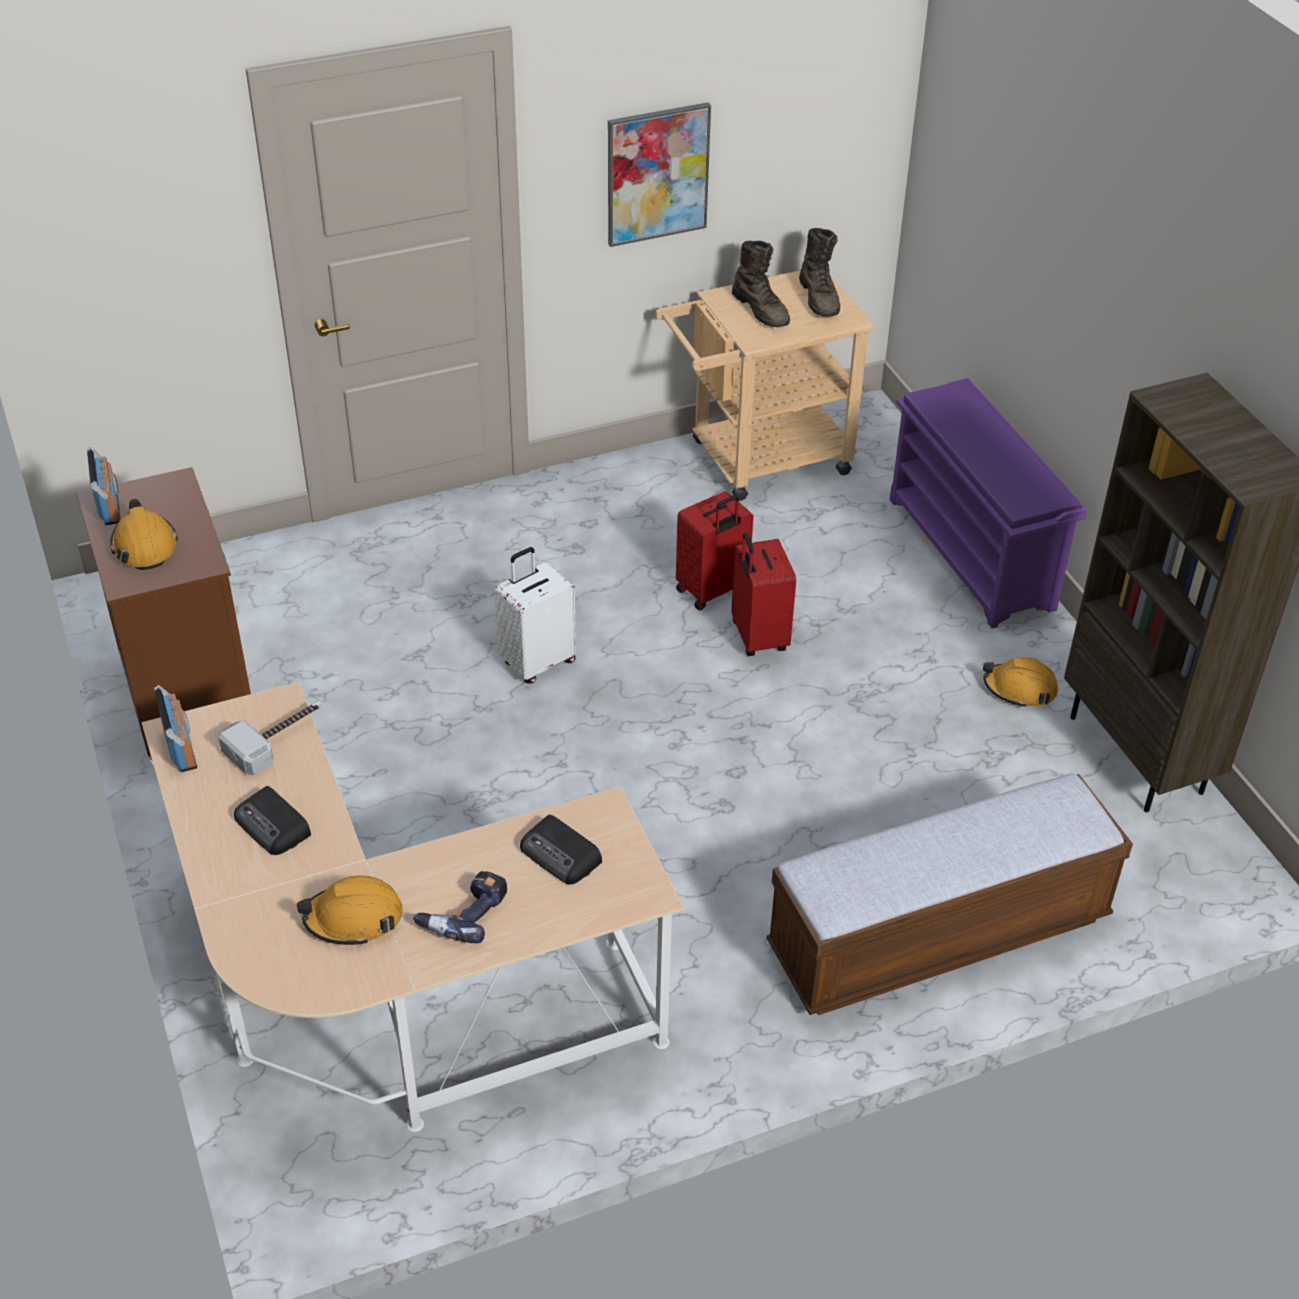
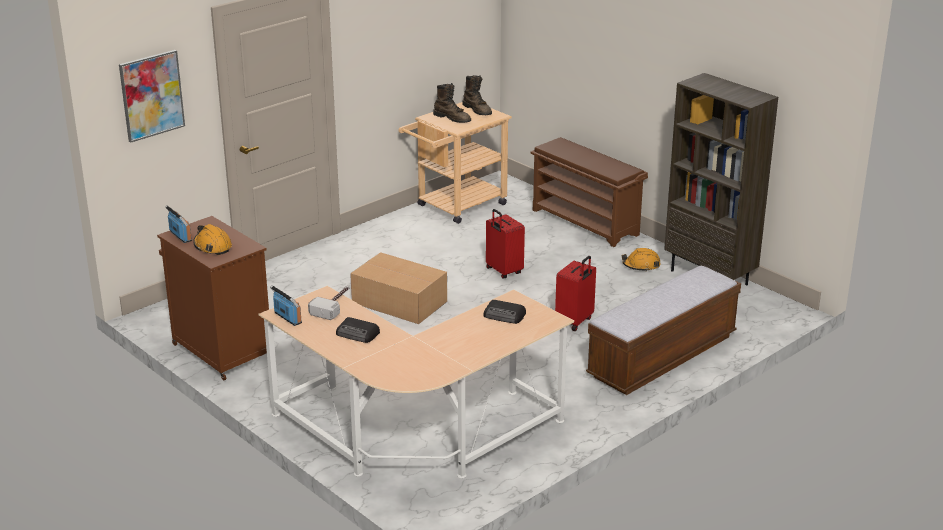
camera: 20 degrees left, 15 degrees down
(354, 918) = (424, 355): orange hard hat -> none
(464, 914) = (475, 343): power drill -> none
(537, 662) = (398, 301): white suitcase -> cardboard box
(657, 174) = (393, 54): picture -> picture (151, 95)
(712, 591) = (468, 259): red suitcase -> red suitcase (575, 321)
(973, 554) = (586, 222): purple shoe rack -> brown shoe rack

